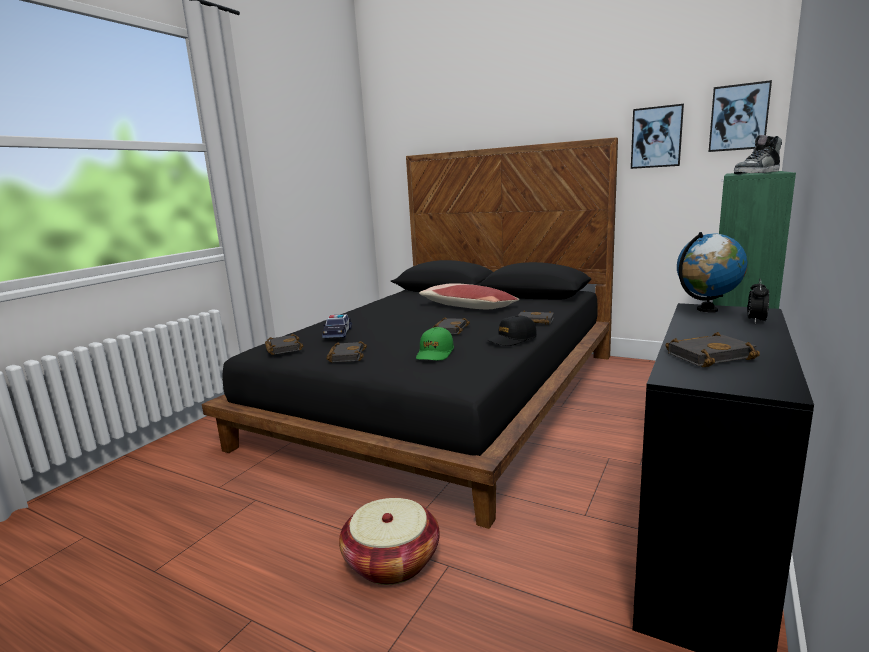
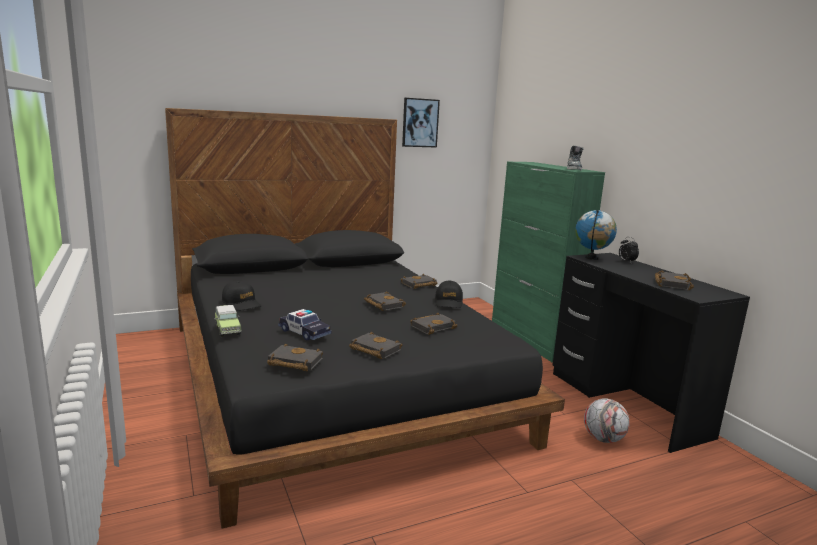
camera: 55 degrees left, 0 degrees up
(316, 323) = (227, 330): none -> toy car
(367, 310) = (241, 303): none -> black cap
(392, 561) = (546, 499): basket -> none
(435, 353) = (433, 326): green cap -> black book
(467, 307) = (332, 282): pillow -> none
(572, 560) = (603, 439): none -> football
(738, 117) = (470, 116): picture -> none

